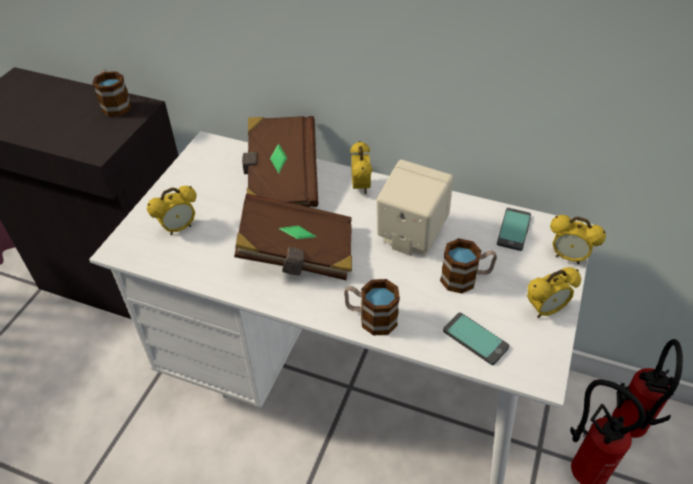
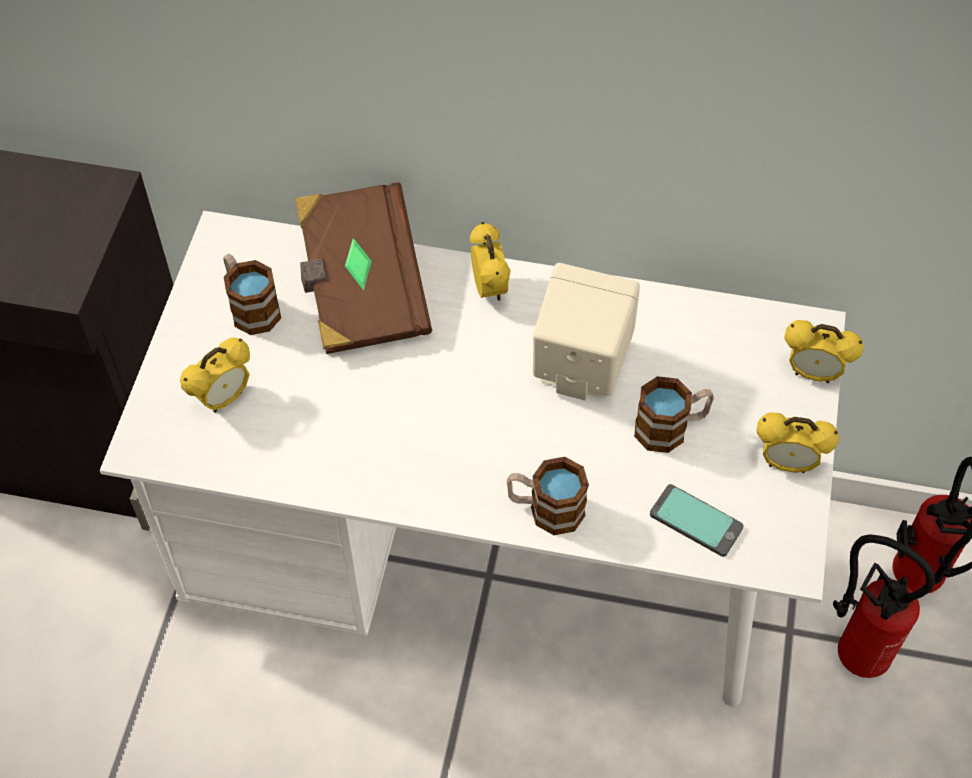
camera: 10 degrees left, 10 degrees up
(115, 104) = (58, 188): mug -> mug (250, 307)
(297, 254) = (417, 421): brown book -> none
(514, 230) = (731, 337): phone -> none
(545, 310) = (787, 464): alarm clock -> alarm clock turned 45 degrees clockwise

